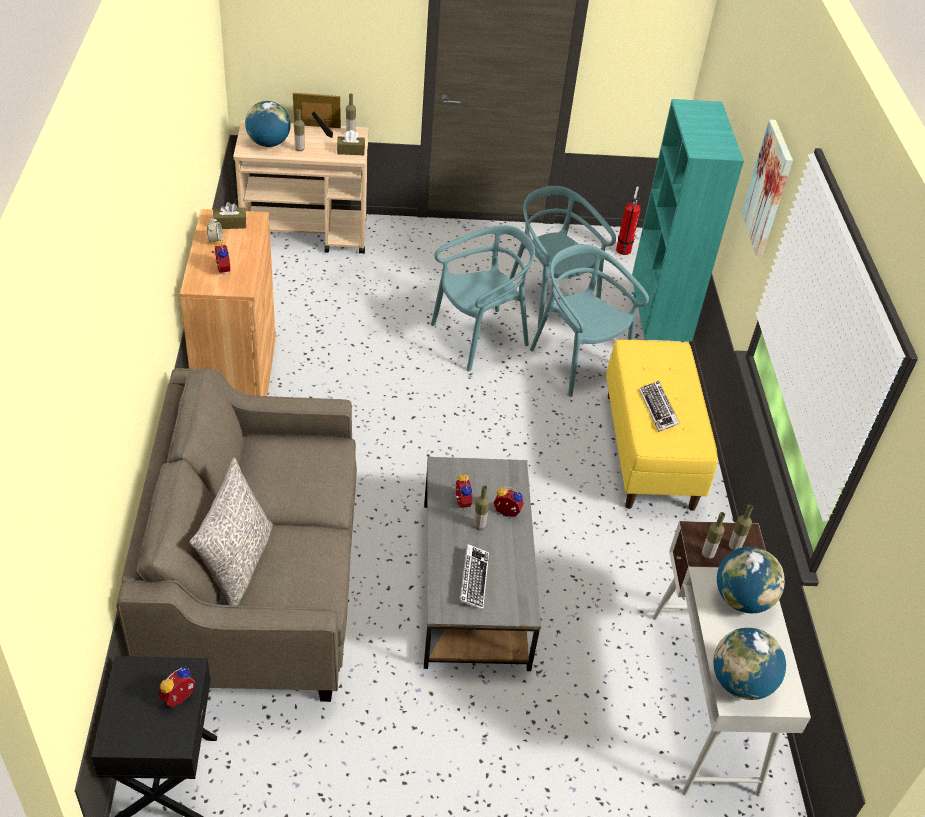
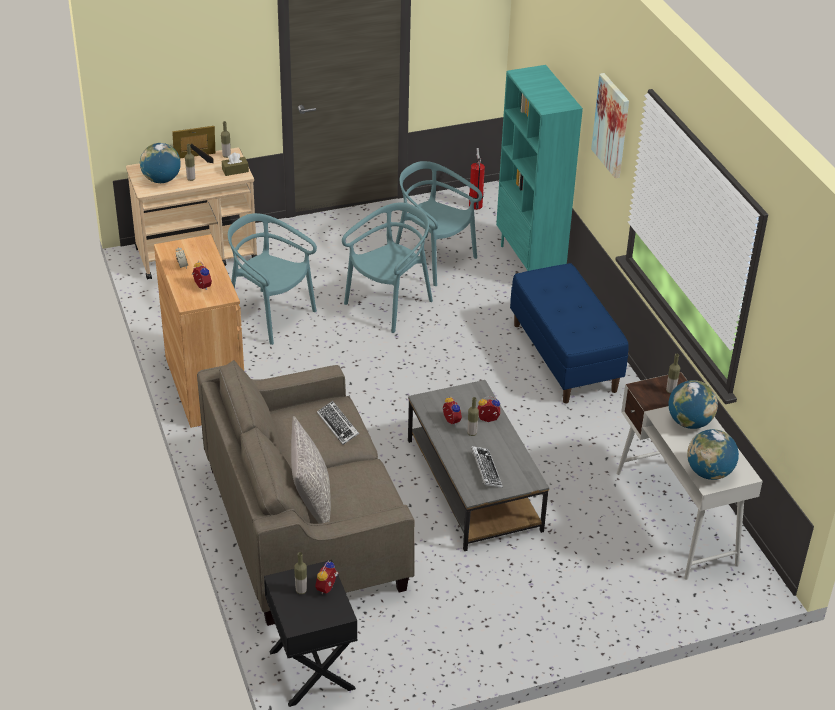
camera: 15 degrees left, 5 degrees down
(230, 224) = (185, 250): brown tissue box -> none
(577, 362) = (478, 304): turquoise chair -> turquoise chair (270, 316)
(650, 451) = (565, 357): yellow bench -> blue bench
(658, 409) = (569, 317): keyboard -> keyboard (338, 425)
(707, 554) = (654, 400): bottle -> bottle (301, 590)

